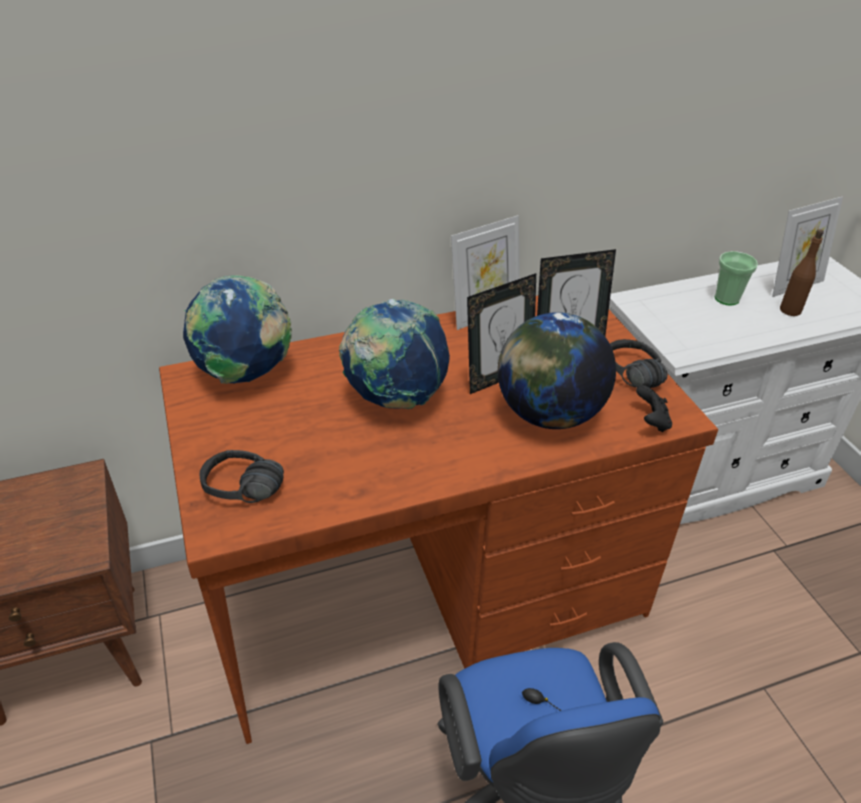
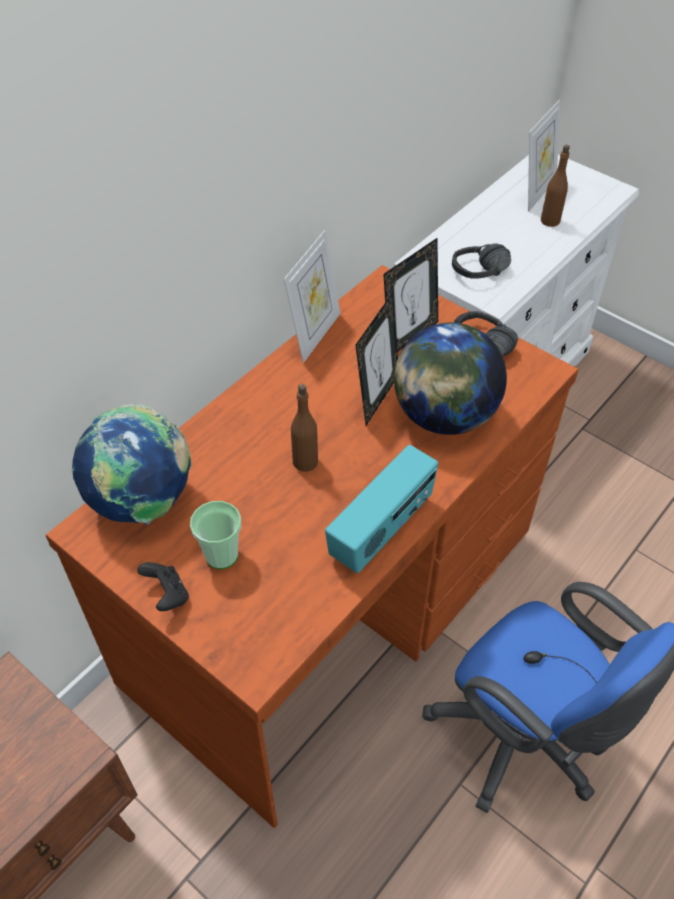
camera: 30 degrees left, 10 degrees up
(239, 497) = (248, 627): black headphones -> black headphones (483, 276)
(395, 399) = (305, 461): globe -> brown bottle
(415, 476) = (382, 529): none -> radio
(651, 422) = (527, 385): black game controller -> black game controller (167, 595)
(726, 298) = (494, 228): cup -> cup (221, 555)

